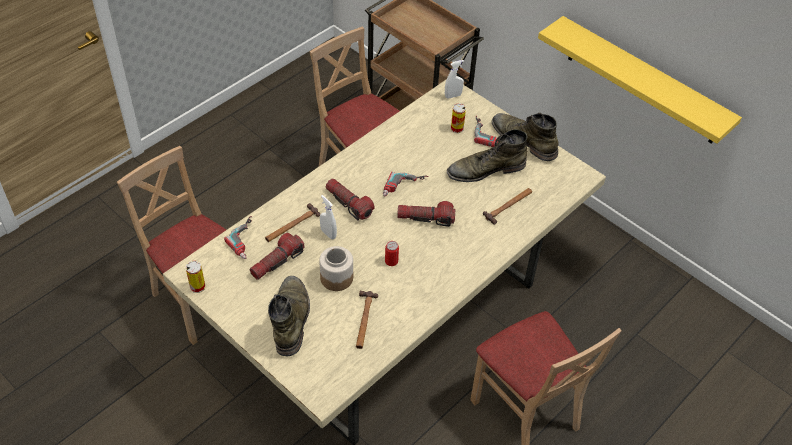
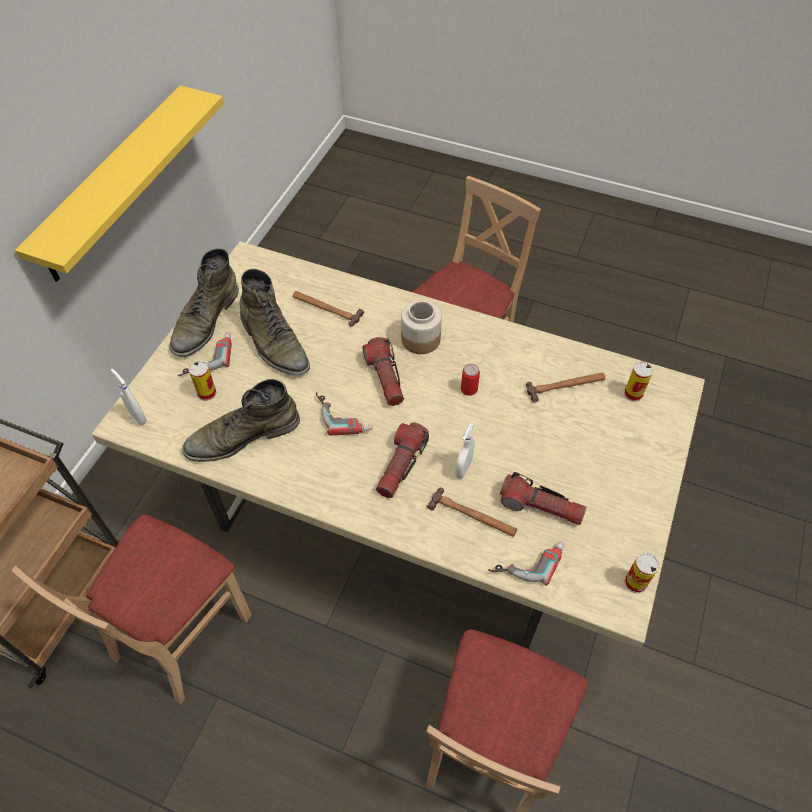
camera: 110 degrees left, 5 degrees up
(291, 318) = (609, 456): green boot -> green boot (242, 436)
(334, 361) = (633, 394): none -> can
(336, 277) = (525, 433): jar -> jar (420, 339)

